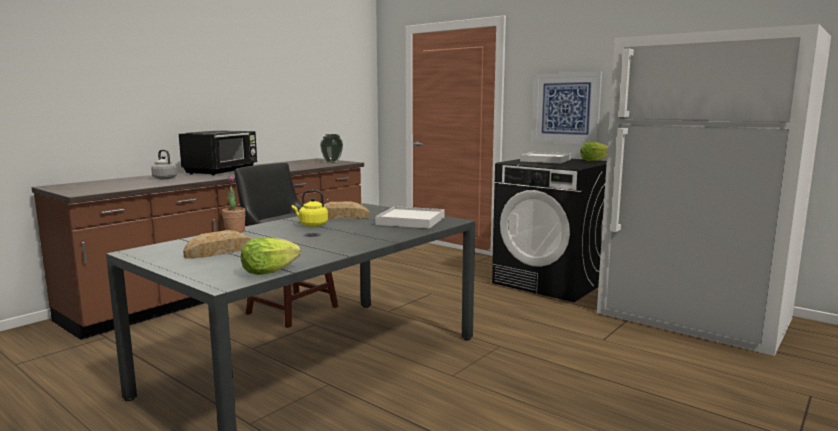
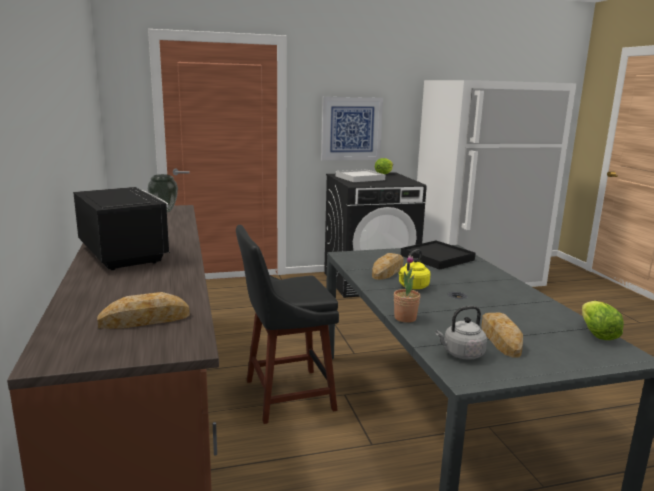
camera: 55 degrees left, 5 degrees up
(114, 185) = (145, 319): none -> bread
(164, 178) = (126, 286): grey kettle -> grey kettle (461, 354)
(411, 221) = (437, 258): white tray -> black tray

